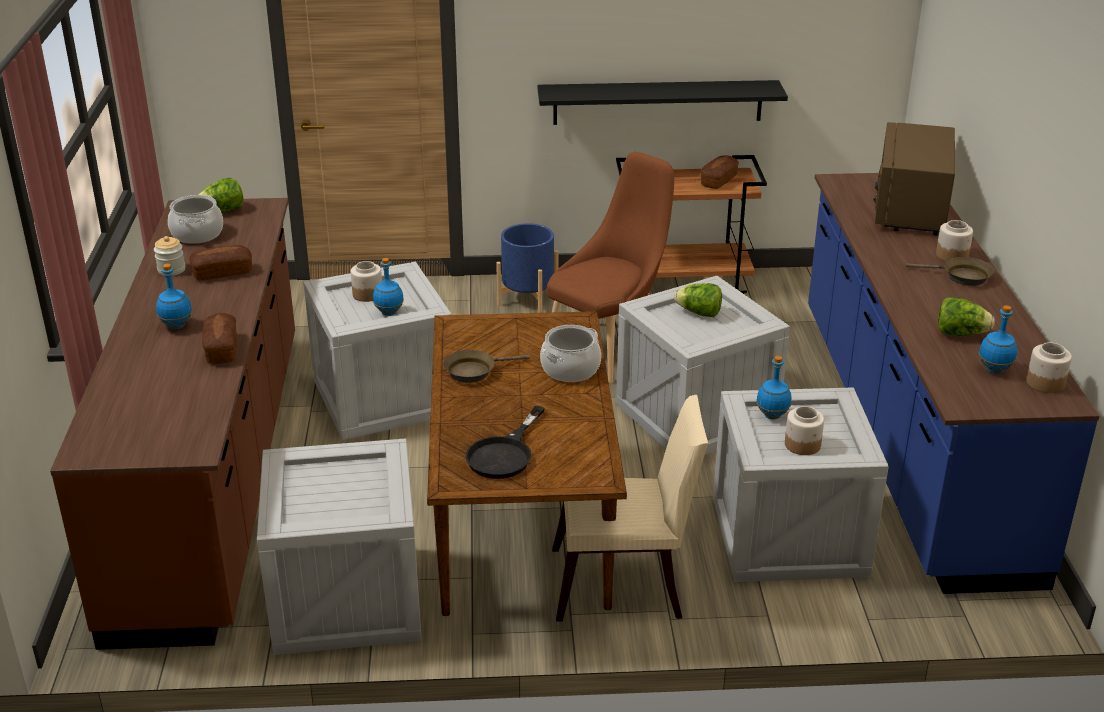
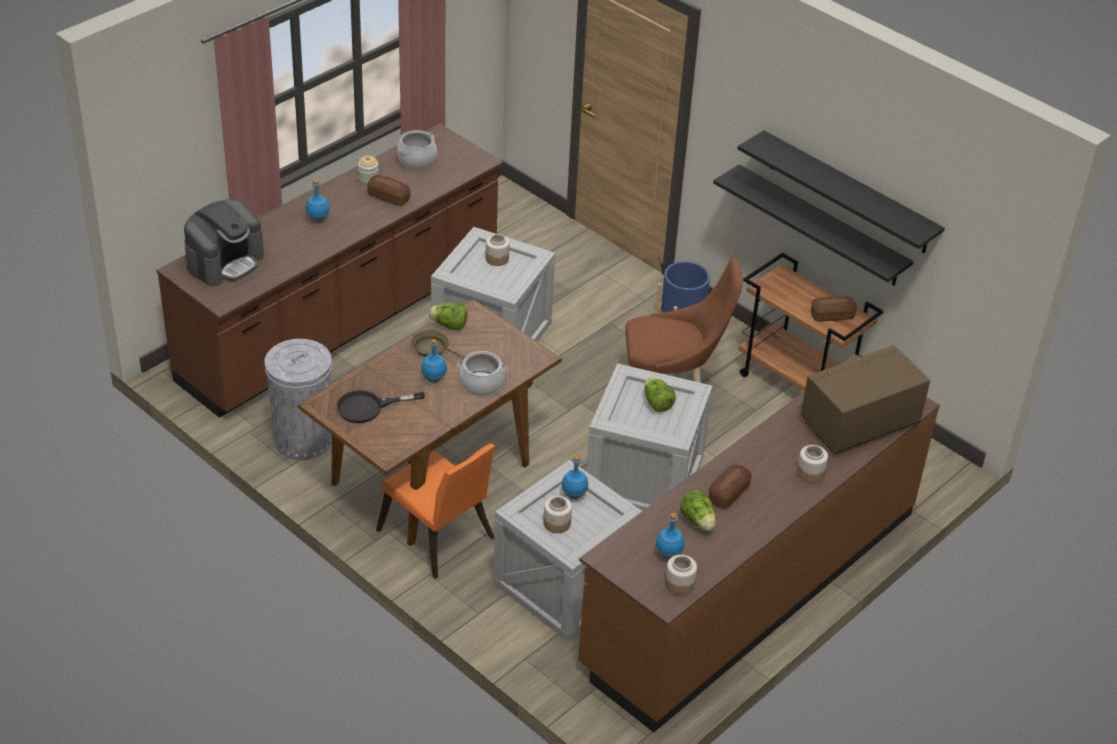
camera: 45 degrees right, 10 degrees up
(131, 415) = (225, 262): none -> coffee machine
(221, 349) = (316, 249): bread -> bread (728, 493)
(223, 211) = (454, 150): lettuce -> lettuce (449, 325)
(347, 599) = (303, 440): crate -> grey trash can
(389, 313) = (488, 280): blue bottle -> blue bottle (433, 379)
(626, 584) = (439, 539): beige chair -> orange chair
(687, 44) = (848, 193): none -> black shelf
(908, 436) = (750, 588): blue counter -> brown counter
(962, 276) = (784, 490): brown frying pan -> none

